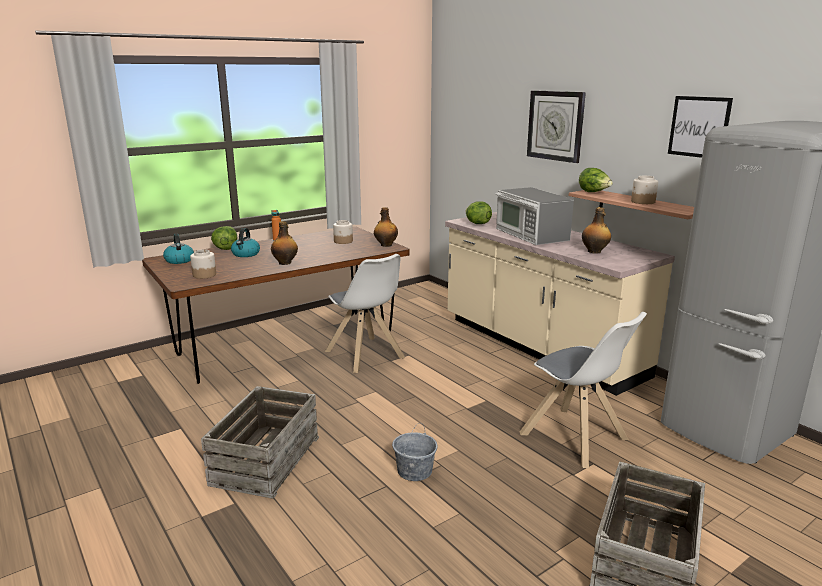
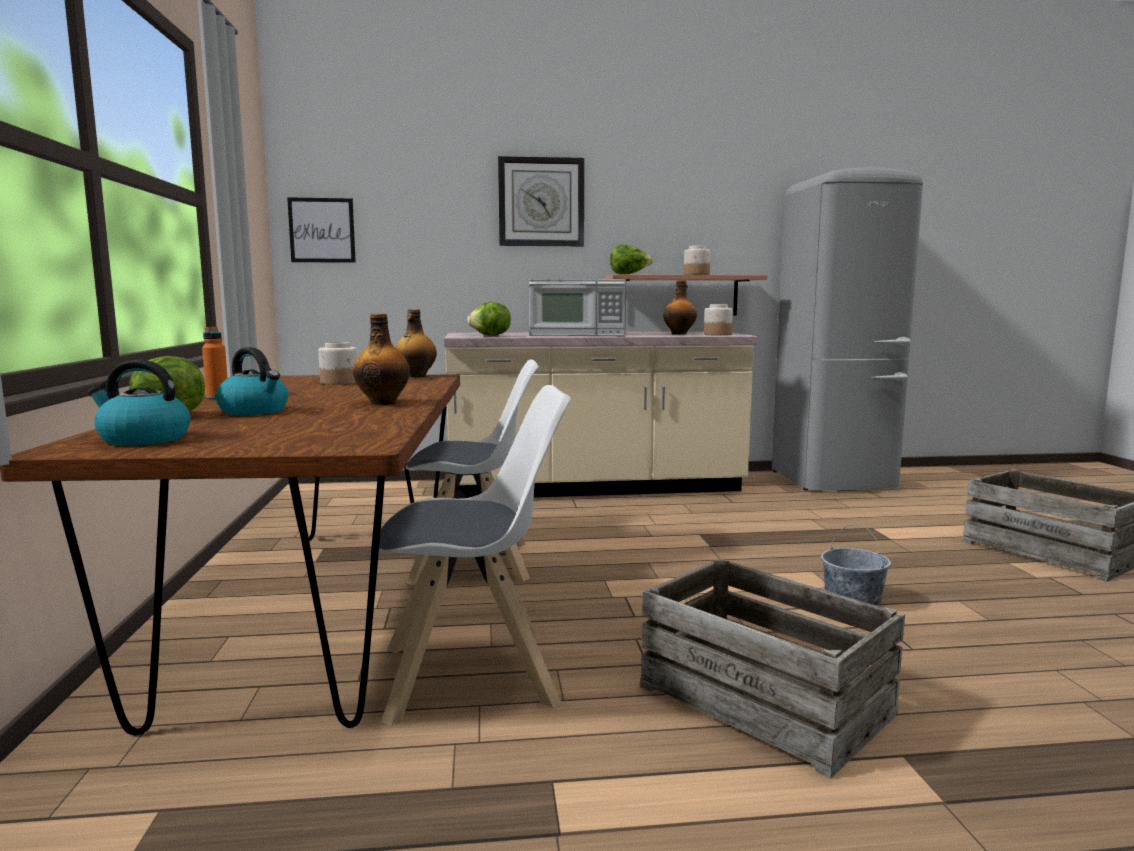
camera: 60 degrees left, 10 degrees down
(204, 275) = (328, 433): jar -> jar (717, 334)
(576, 438) = (817, 522): chair -> chair (475, 675)
(699, 127) = (729, 193): picture -> picture (322, 230)

